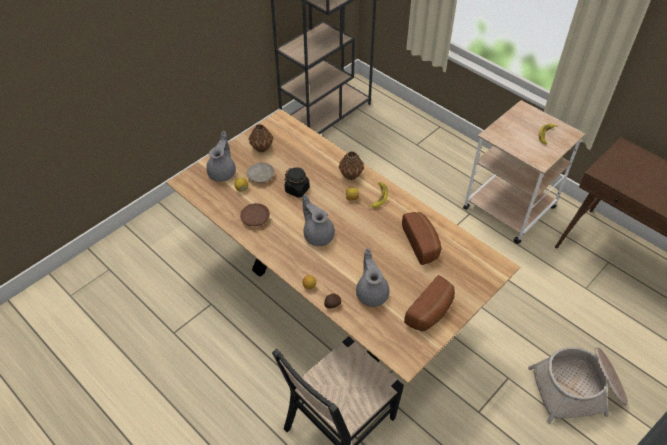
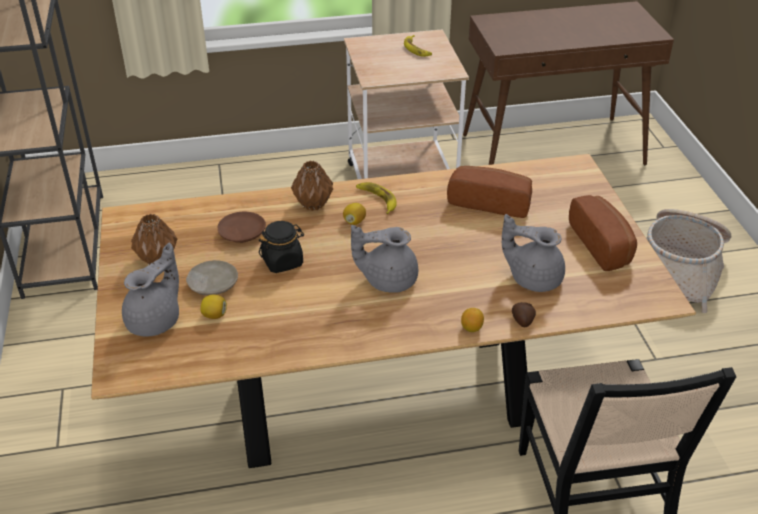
camera: 55 degrees left, 10 degrees down
(223, 172) = (156, 320): grey teapot -> grey teapot turned 75 degrees clockwise
(255, 218) = (290, 326): brown plate -> brown plate (241, 233)

